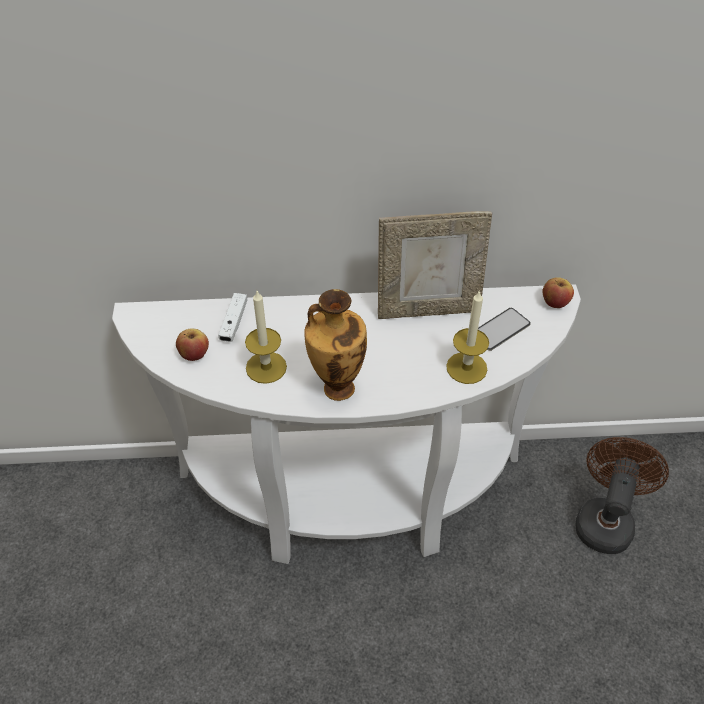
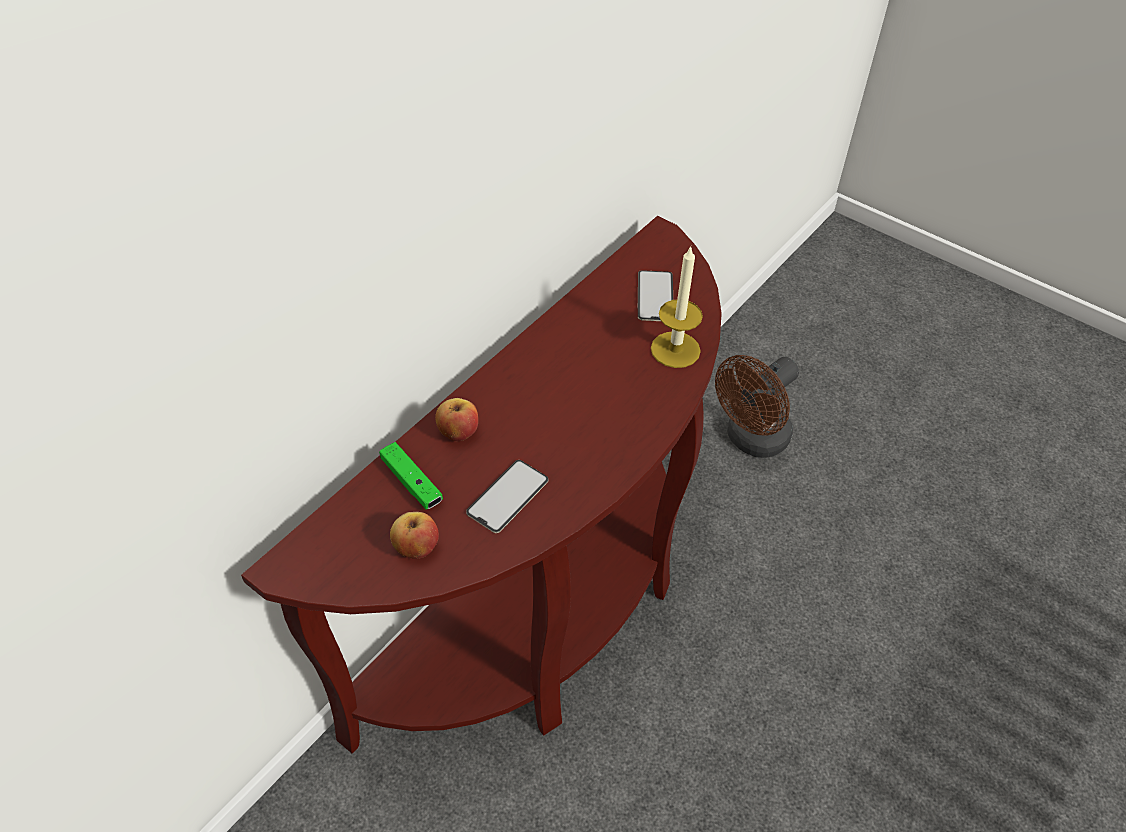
camera: 50 degrees left, 0 degrees up
(234, 322) = (411, 482): white game controller -> green game controller
(266, 367) = (507, 496): candle -> phone
(336, 387) = (597, 457): vase -> none
(351, 501) = (546, 612): white console table -> brown console table
(428, 309) = (574, 325): picture frame -> none
(555, 302) = (664, 241): apple -> apple (458, 432)
(605, 519) = (751, 440): brown fan -> brown fan turned 105 degrees counterclockwise

